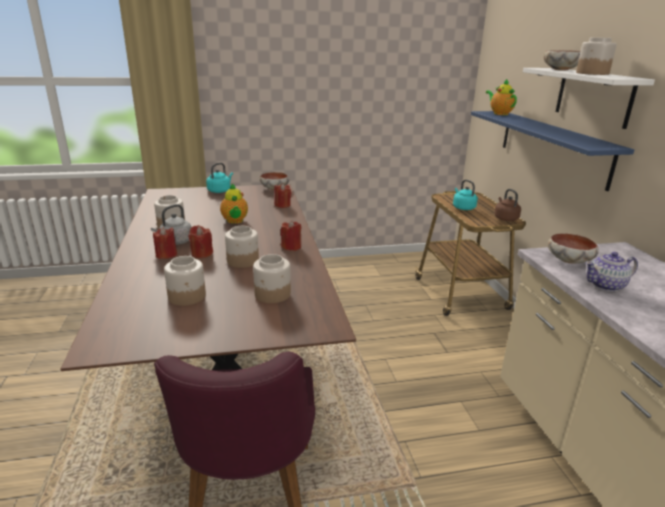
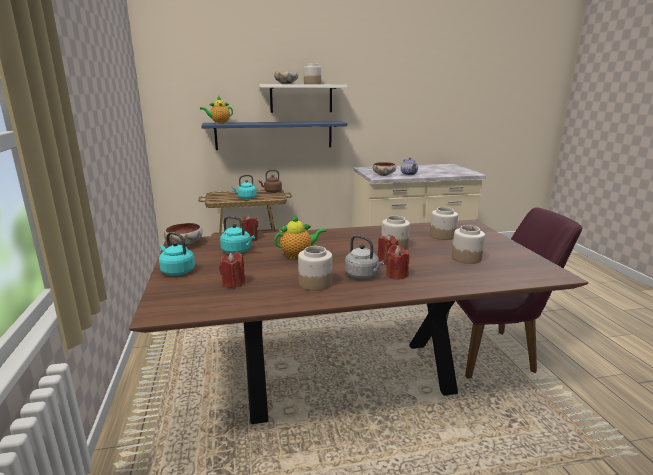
camera: 90 degrees left, 5 degrees down
(253, 203) = (237, 251): none -> turquoise kettle
(291, 247) = (359, 233): red candle -> red candle (233, 283)

